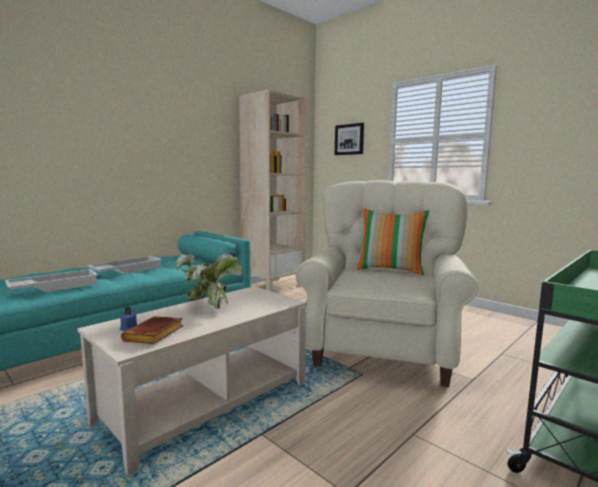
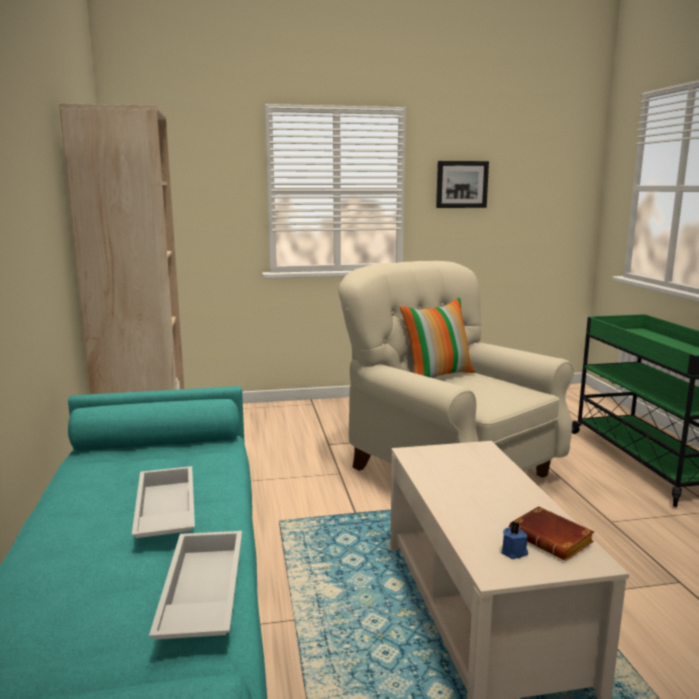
camera: 55 degrees left, 5 degrees up
(209, 307) = (462, 490): potted plant -> none
(349, 139) = (189, 184): picture -> picture (461, 184)

